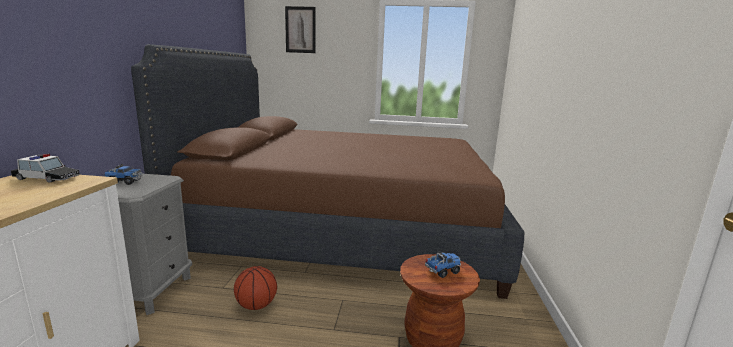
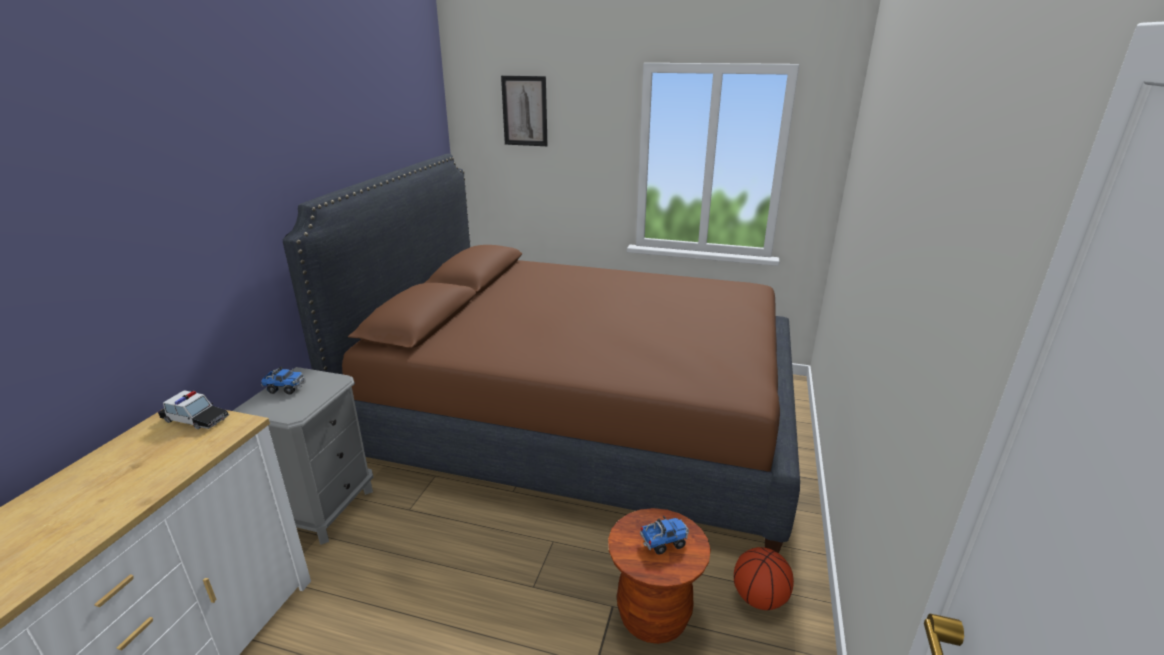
camera: 10 degrees right, 10 degrees up
(256, 306) = (445, 541): basketball -> basketball (759, 598)

